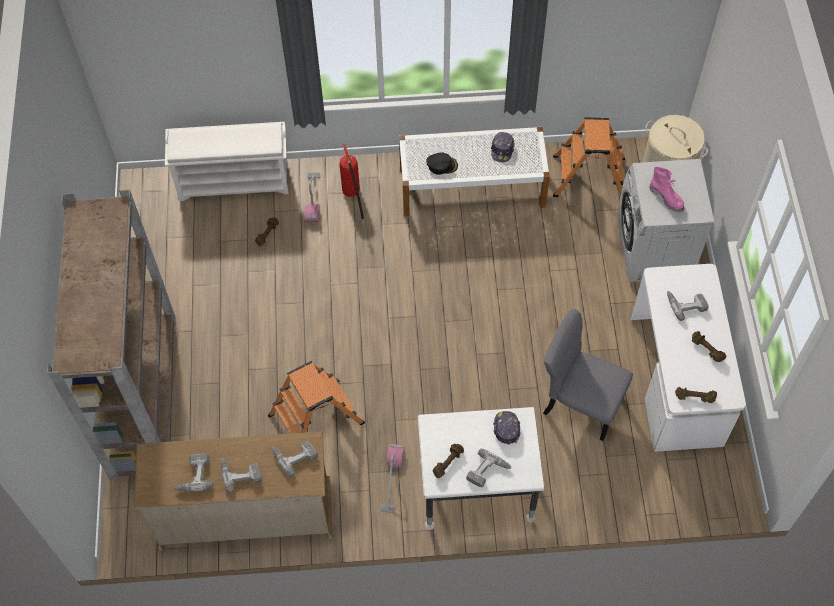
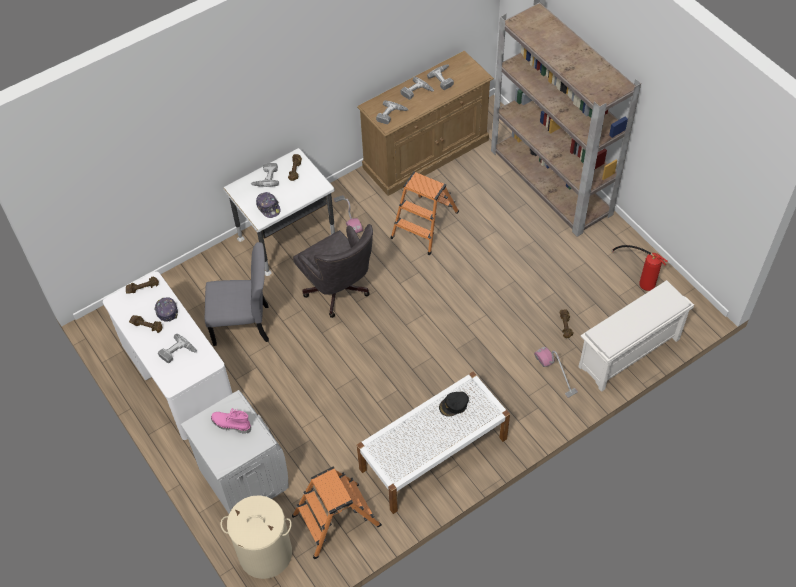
camera: 150 degrees right, 5 degrees down
(353, 199) = (523, 390): fire extinguisher -> fire extinguisher (639, 279)
(460, 388) = (338, 292): none -> grey office chair
(502, 149) = (412, 447): cap -> cap (166, 310)

